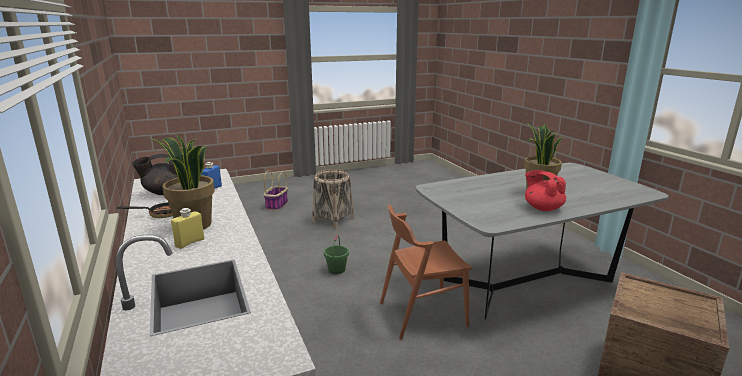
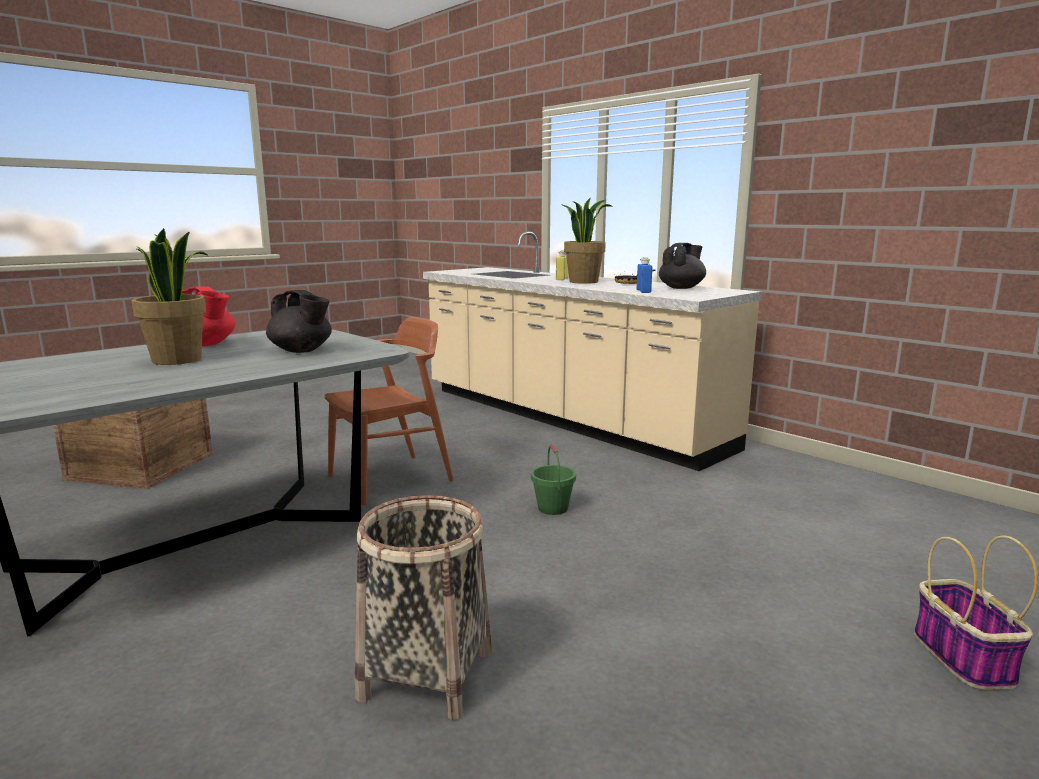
camera: 160 degrees right, 5 degrees down
(333, 220) = (702, 628): basket -> basket (426, 674)
(475, 193) = (301, 351): none -> black teapot

